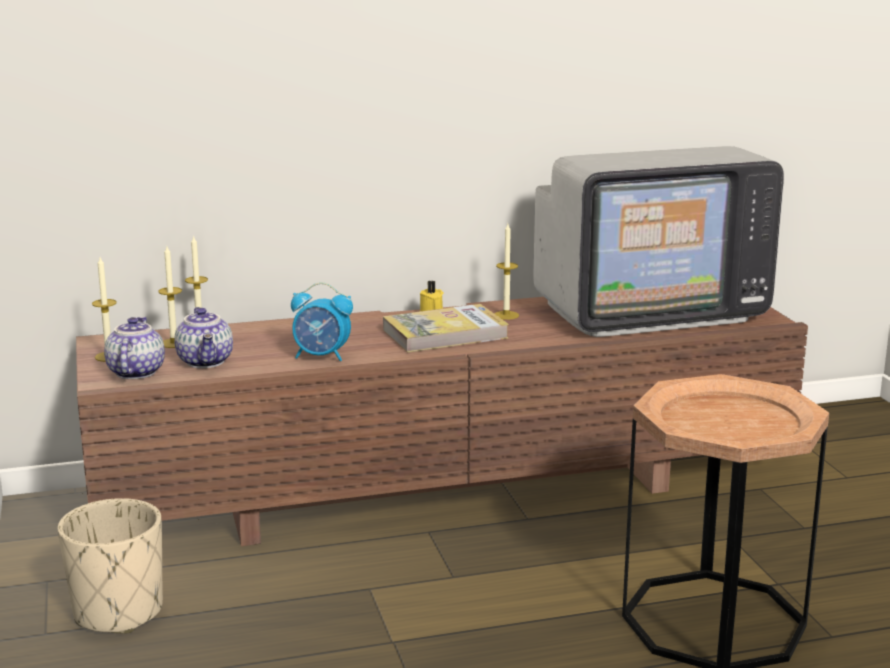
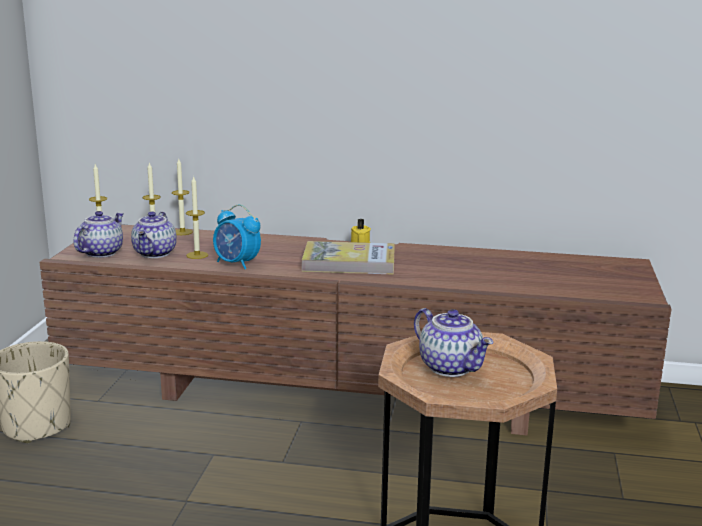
camera: 25 degrees right, 0 degrees up
(506, 315) = (416, 256): candle -> candle (197, 255)
(649, 311) = (540, 273): television -> none
(711, 415) = (451, 367): none -> teapot

